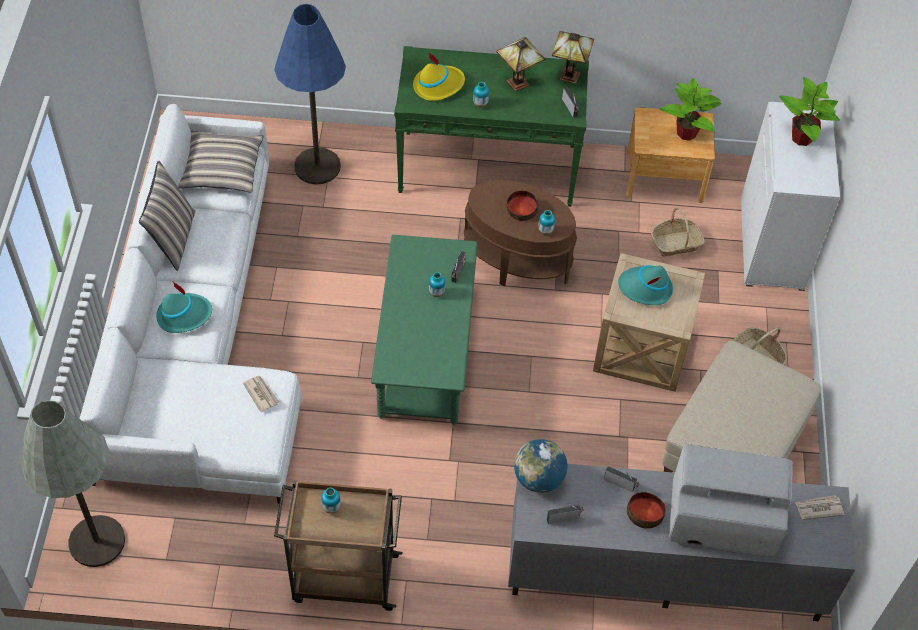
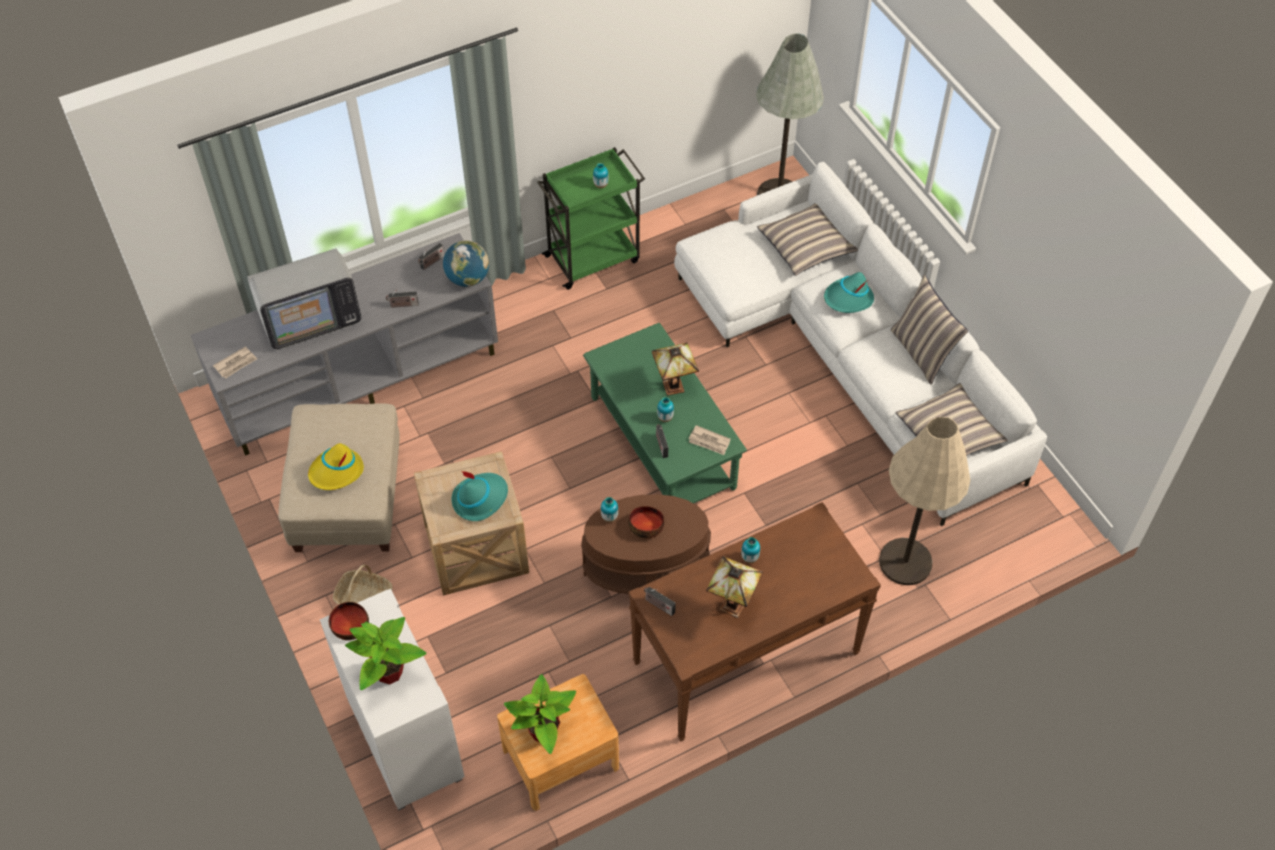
camera: 150 degrees right, 0 degrees up
(167, 389) = (806, 246): none -> pillow
(261, 394) = (735, 277): newspaper -> newspaper (709, 442)
(317, 166) = (905, 562): blue floor lamp -> beige floor lamp
(343, 578) = (593, 258): brown cart -> green cart
(438, 85) = (807, 556): yellow hat -> yellow hat (336, 472)
(488, 168) = (745, 658): green console table -> brown console table
(568, 76) = (688, 645): table lamp -> table lamp (674, 385)
(645, 514) = (372, 294): bowl -> bowl (349, 625)
(676, 243) = (504, 680): basket -> none

